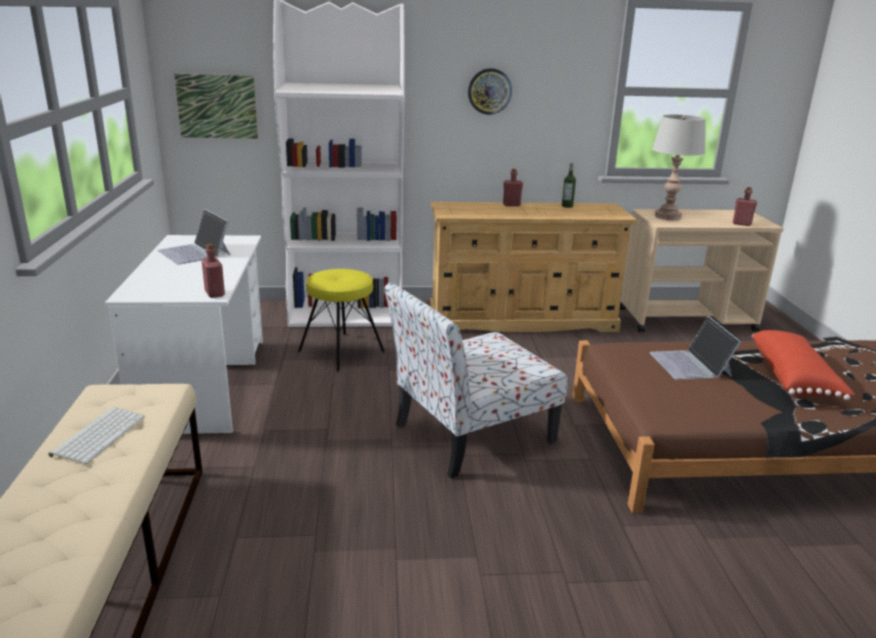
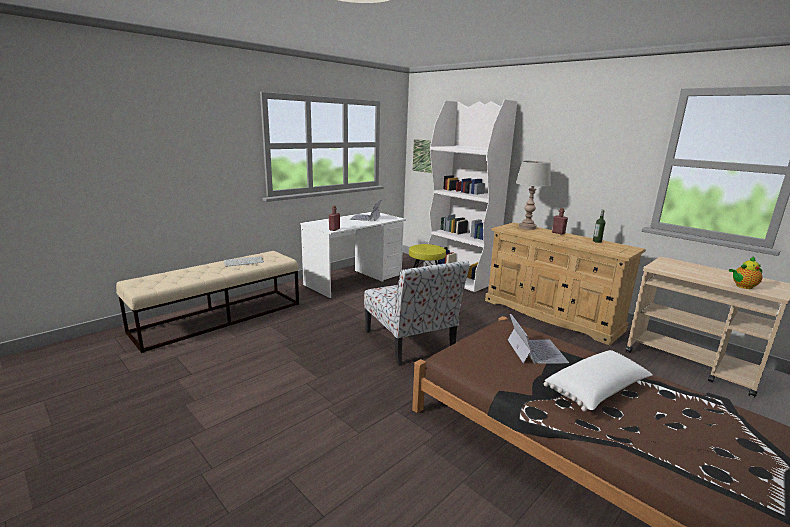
camera: 50 degrees right, 5 degrees down
(470, 434) = (410, 342): chair -> chair turned 135 degrees counterclockwise
(489, 91) = (565, 156): wall clock -> none
(667, 217) = (677, 266): grey table lamp -> grey table lamp (527, 227)
(691, 364) = (535, 350): laptop -> laptop turned 135 degrees clockwise
(741, 224) = (742, 286): red bottle -> teapot
(794, 378) = (597, 391): red pillow -> white pillow

